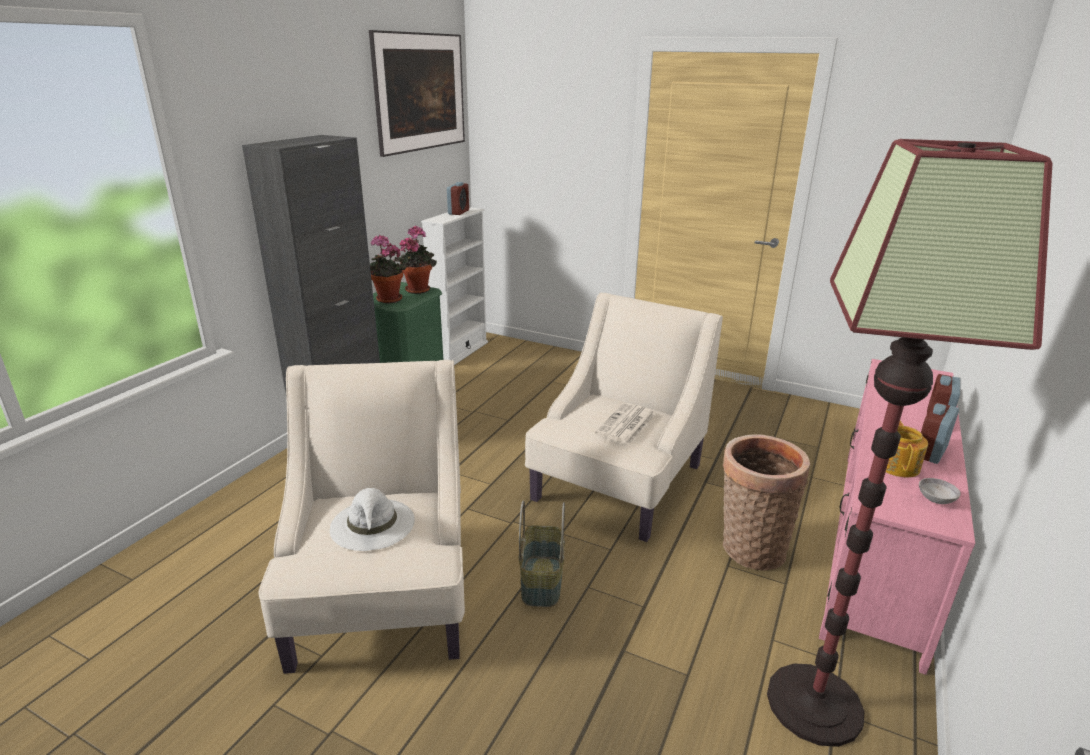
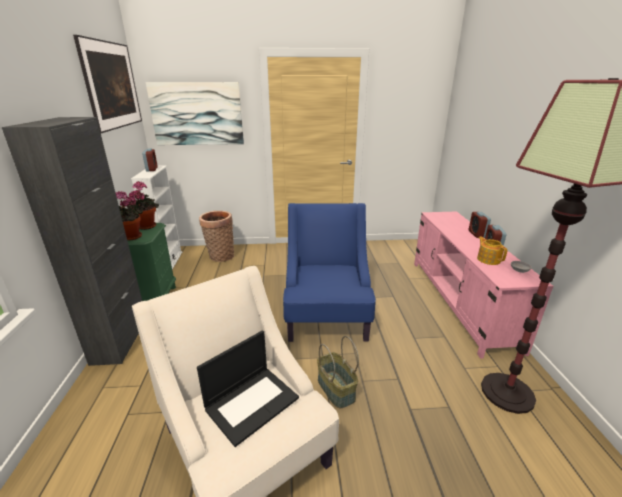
camera: 30 degrees left, 0 degrees up
(373, 525) = (252, 402): white hat -> laptop
(539, 137) = (197, 114): none -> picture
(617, 482) = (326, 313): beige armchair -> blue armchair
(626, 425) = (338, 278): newspaper -> none
(749, 547) = (415, 324): basket -> basket (220, 256)

